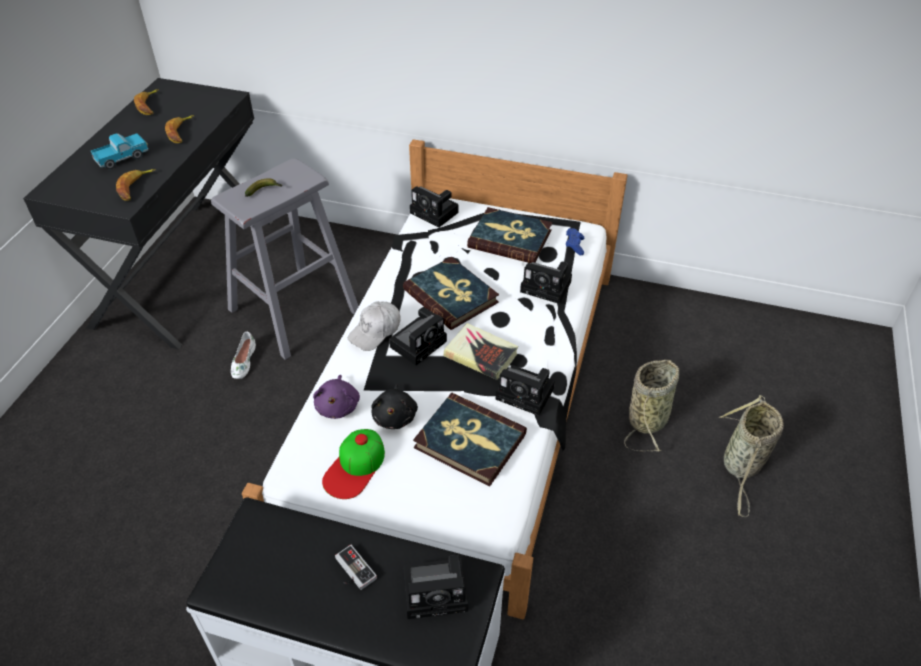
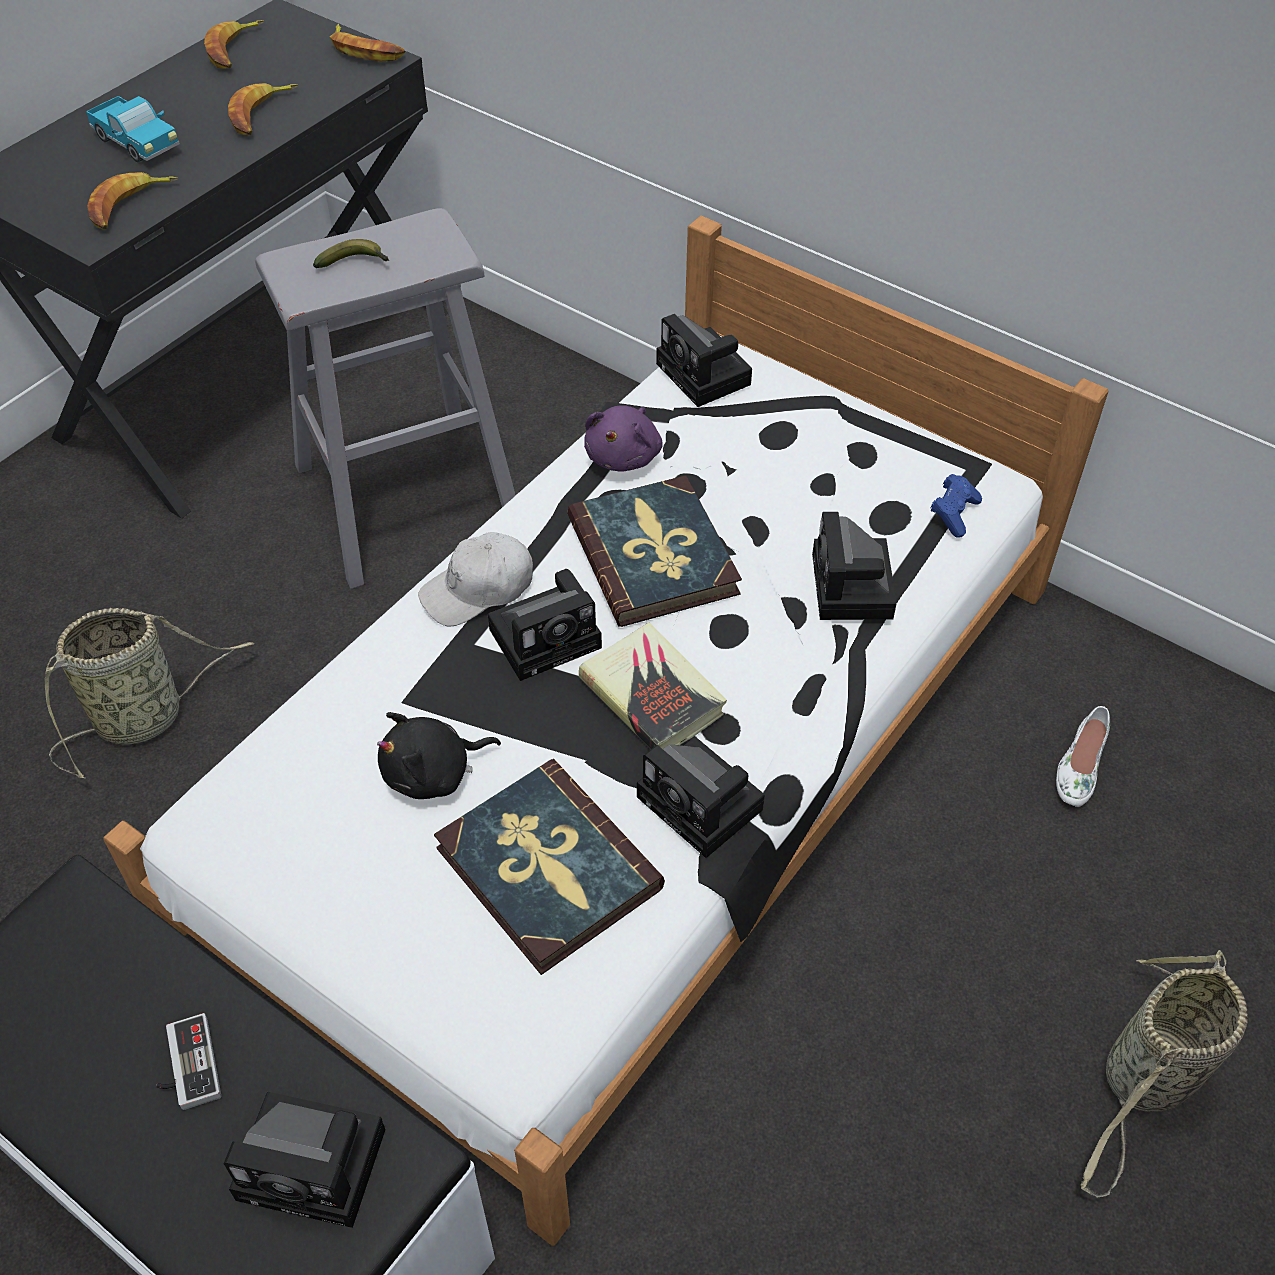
camera: 20 degrees right, 5 degrees up
(123, 158) = (137, 144): toy truck -> toy truck turned 60 degrees clockwise
(219, 94) = (365, 50): none -> banana
(243, 361) = (278, 572): white shoe -> white shoe (1079, 766)
(338, 406) = (341, 721): purple plush toy -> purple plush toy (625, 455)
(355, 467) = (313, 853): cap -> none
(395, 416) = (433, 773): black plush toy -> black plush toy turned 45 degrees clockwise
(510, 239) = (826, 465): book -> none
(548, 287) = (853, 589): camera -> camera turned 45 degrees clockwise
(649, 418) = (992, 913): basket -> basket (146, 716)

